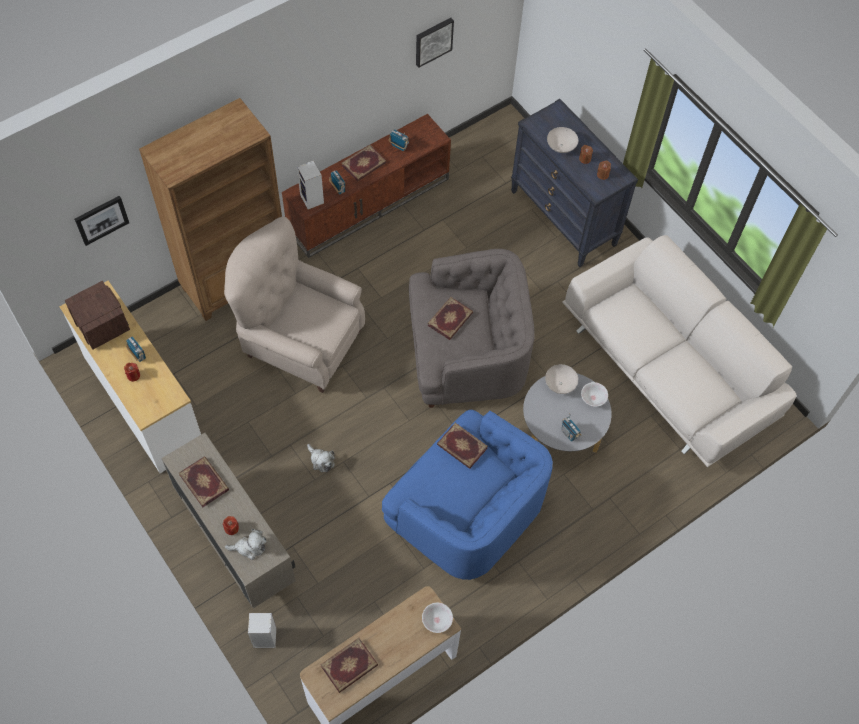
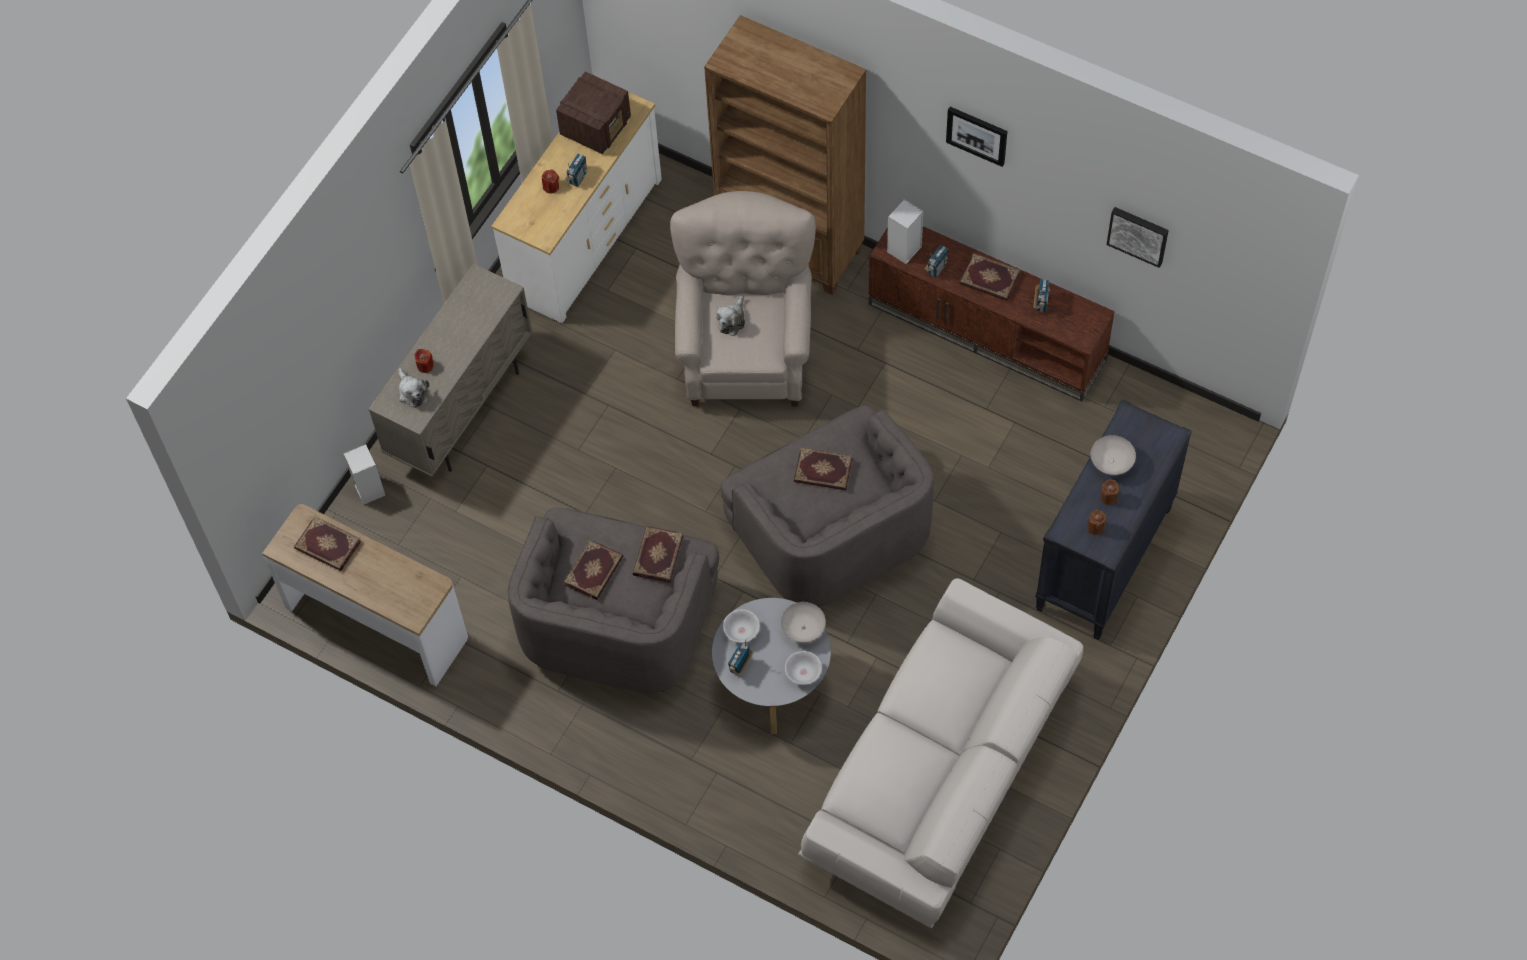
camera: 70 degrees right, 0 degrees up
(101, 219) = (684, 44): picture -> picture (977, 135)
(204, 482) = (465, 315): book -> book (594, 571)
(321, 460) = (605, 445): plush toy -> plush toy (732, 320)
(437, 620) = (416, 606): white bowl -> white bowl (742, 631)
(466, 511) = (618, 622): blue armchair -> grey armchair

